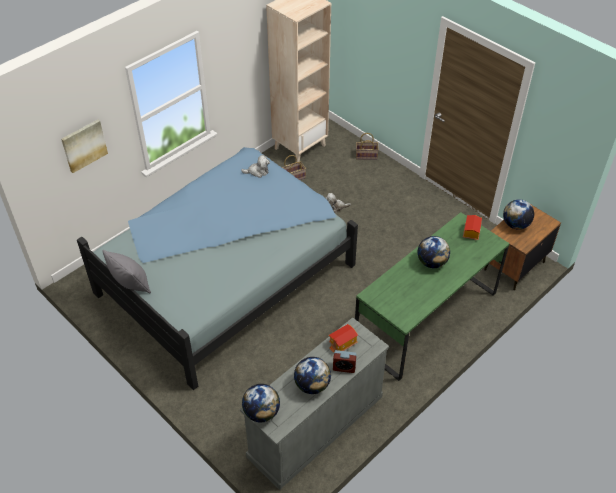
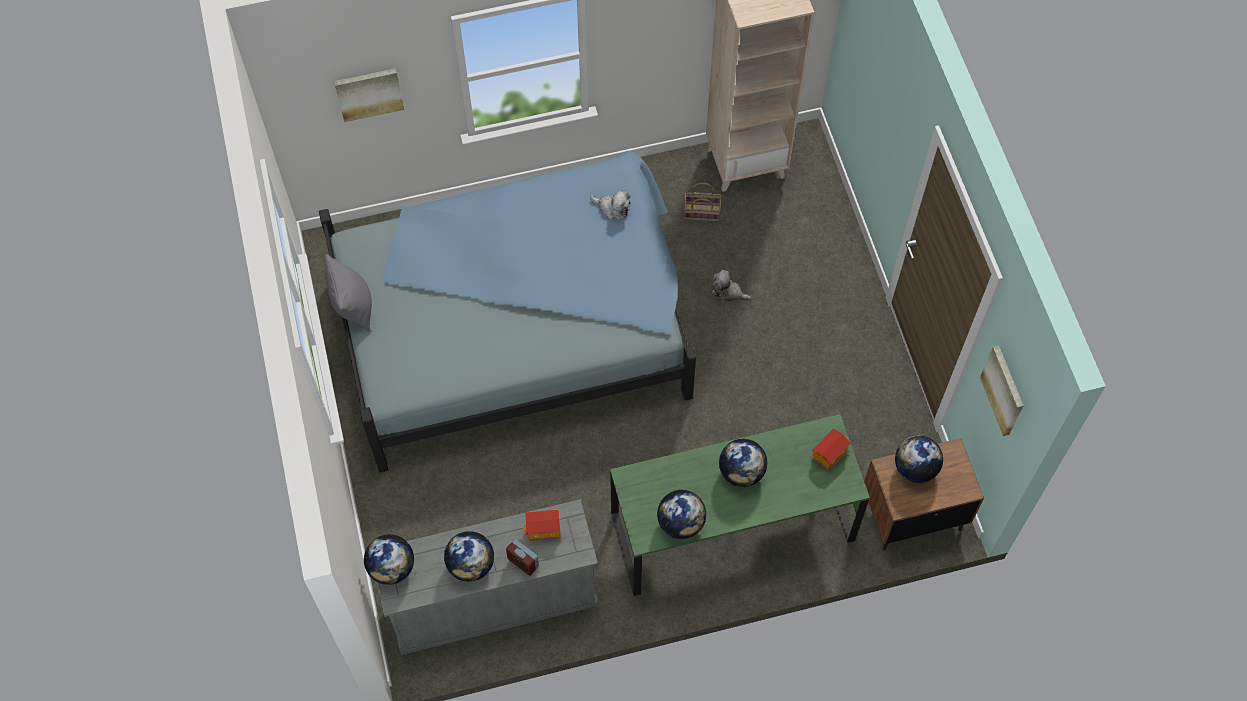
camera: 30 degrees right, 15 degrees up
(367, 155) = (833, 224): basket -> none
(419, 303) = (681, 523): none -> globe
(558, 136) = (1004, 390): none -> picture

